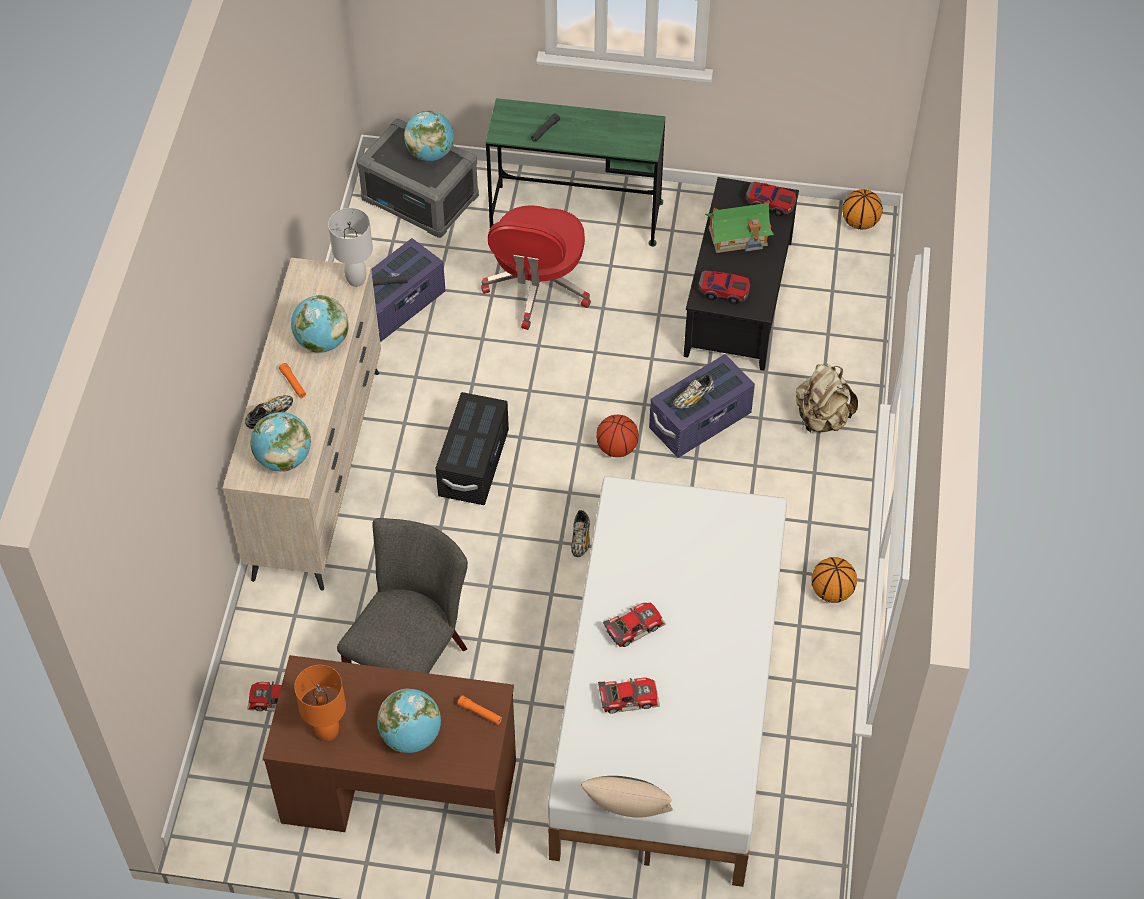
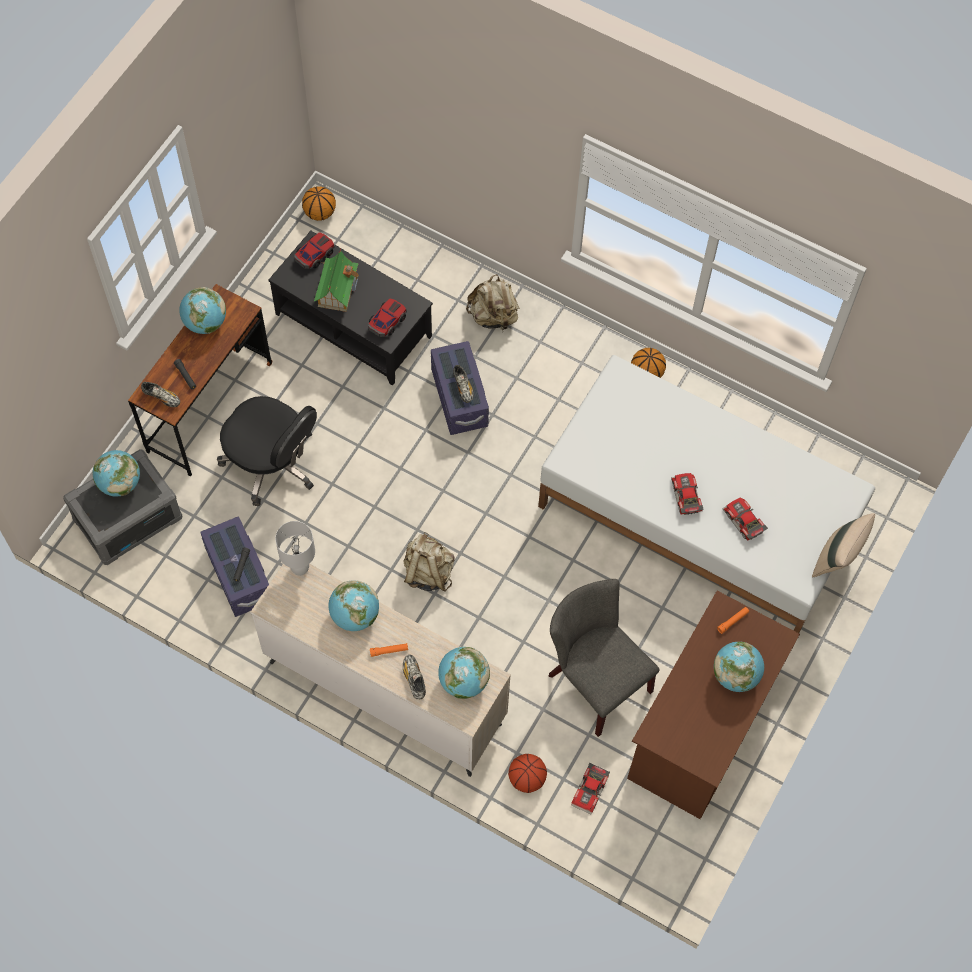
camera: 70 degrees left, 10 degrees up
(327, 733) = (711, 733): orange table lamp -> none
(474, 463) = (428, 572): black storage box -> beige backpack
(537, 288) = (272, 463): red office chair -> black office chair
(576, 215) = (210, 407): green desk -> brown desk
(580, 539) = (532, 521): shoe -> shoe (161, 397)
(614, 124) = (205, 323): none -> globe
(617, 448) = (459, 465): basketball -> basketball (527, 778)
(628, 696) = (742, 521): toy car -> toy car turned 45 degrees counterclockwise

